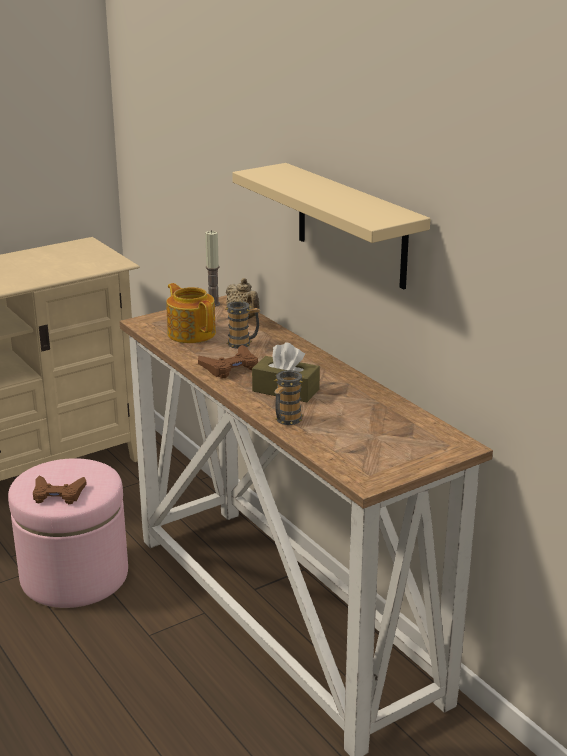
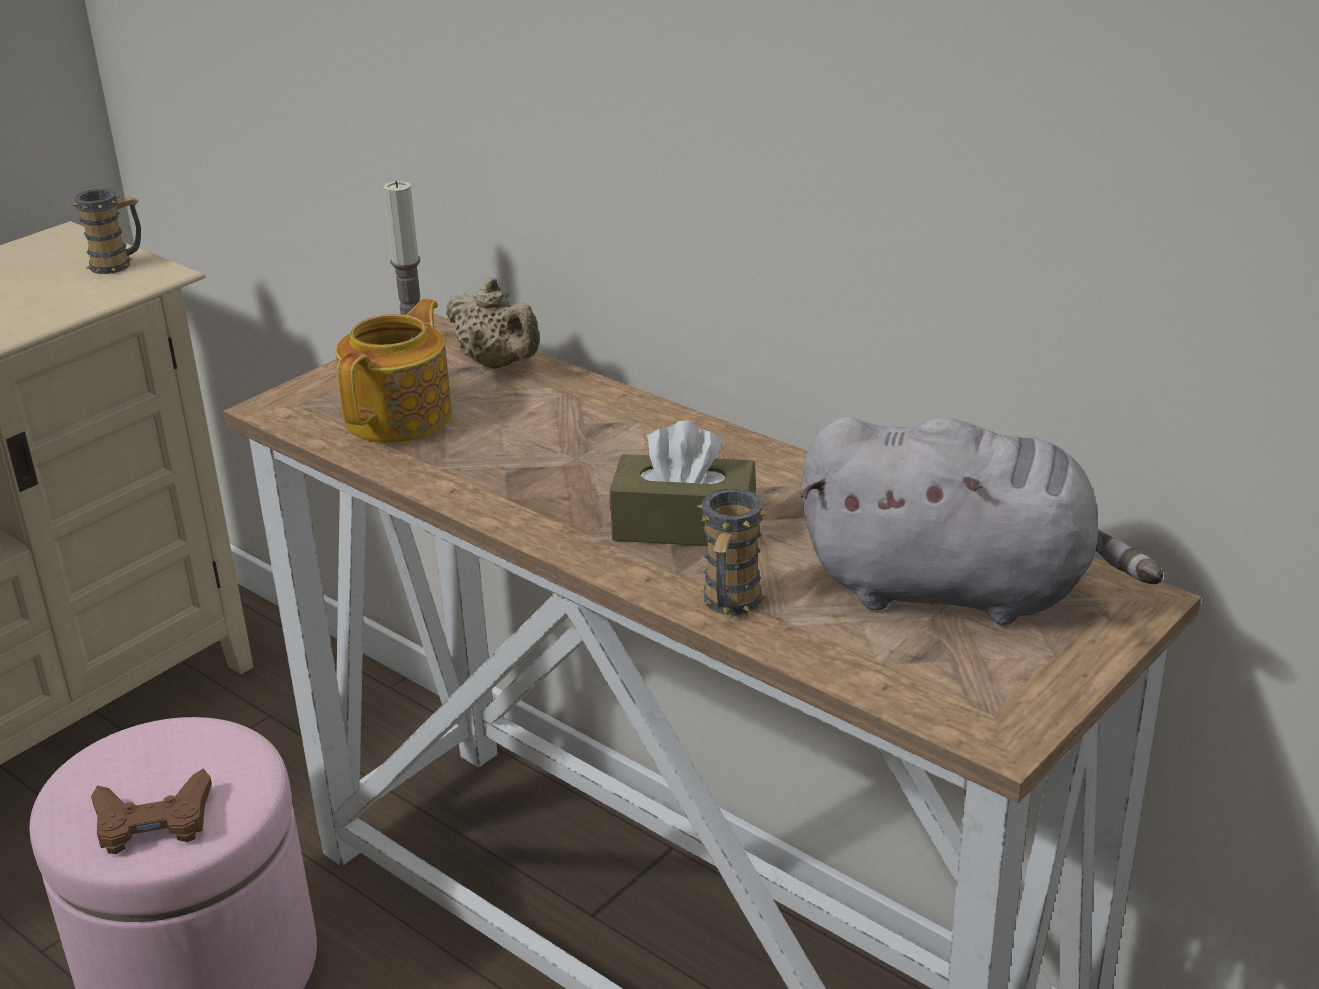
camera: 15 degrees left, 5 degrees up
(191, 333) = (401, 416): teapot -> teapot turned 75 degrees clockwise
(230, 367) = (531, 488): brown game controller -> none
(243, 343) = (528, 424): mug -> mug (118, 264)
(351, 225) = (767, 135): beige shelf -> none
(387, 431) = (958, 590): none -> grey plush toy

